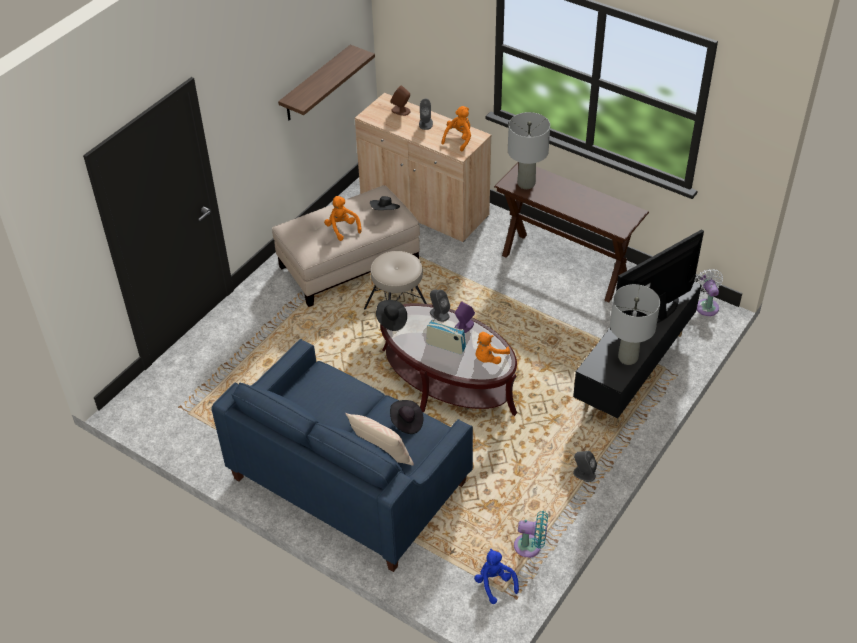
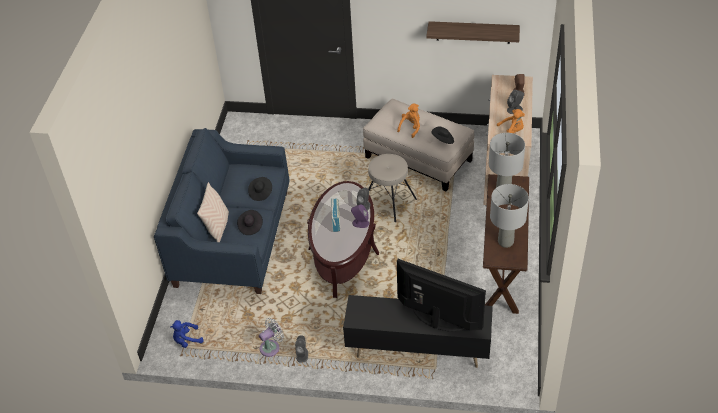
camera: 65 degrees right, 0 degrees up
(391, 321) = (342, 186): black hat -> black hat (260, 193)
(489, 358) = (338, 247): orange plush toy -> none
(495, 584) = (187, 340): blue plush toy -> blue plush toy turned 150 degrees counterclockwise
(530, 546) = (225, 348): turquoise fan -> none
(628, 358) = (380, 320): grey table lamp -> grey table lamp (506, 242)
(706, 305) = (523, 373): white fan -> white fan (271, 347)

